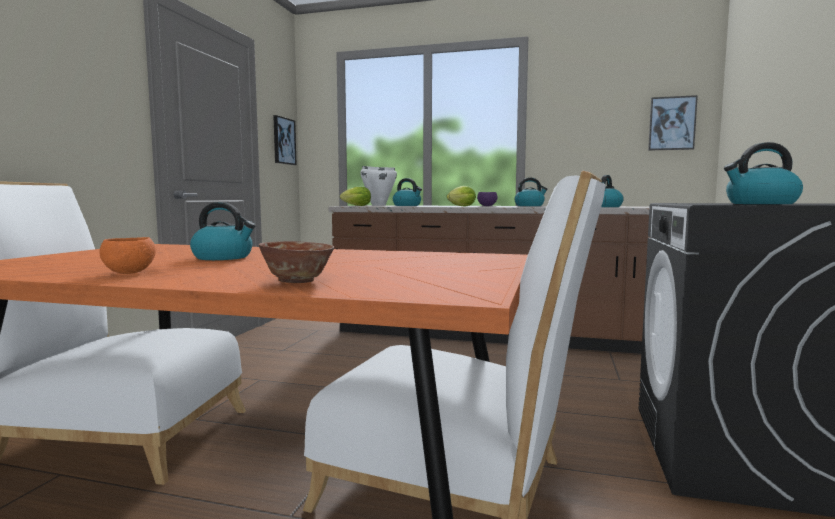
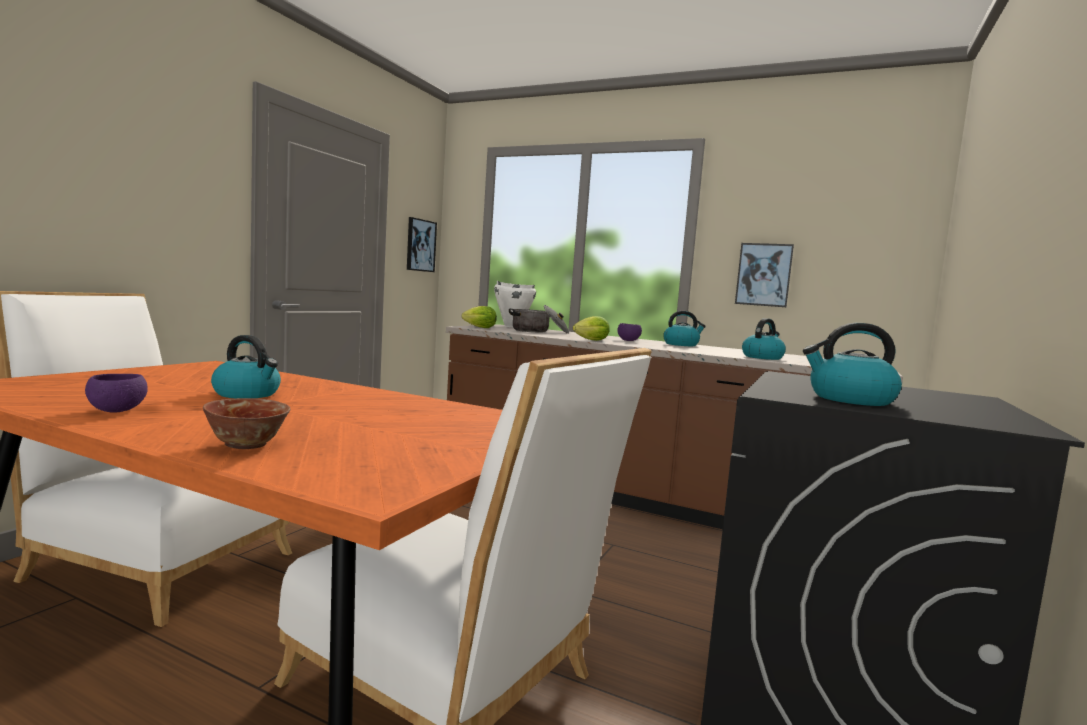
camera: 10 degrees right, 0 degrees up
(129, 273) = (117, 411): orange bowl -> purple bowl
(407, 205) = (539, 331): kettle -> cooking pot
(671, 123) = (877, 255): picture -> picture (764, 275)

